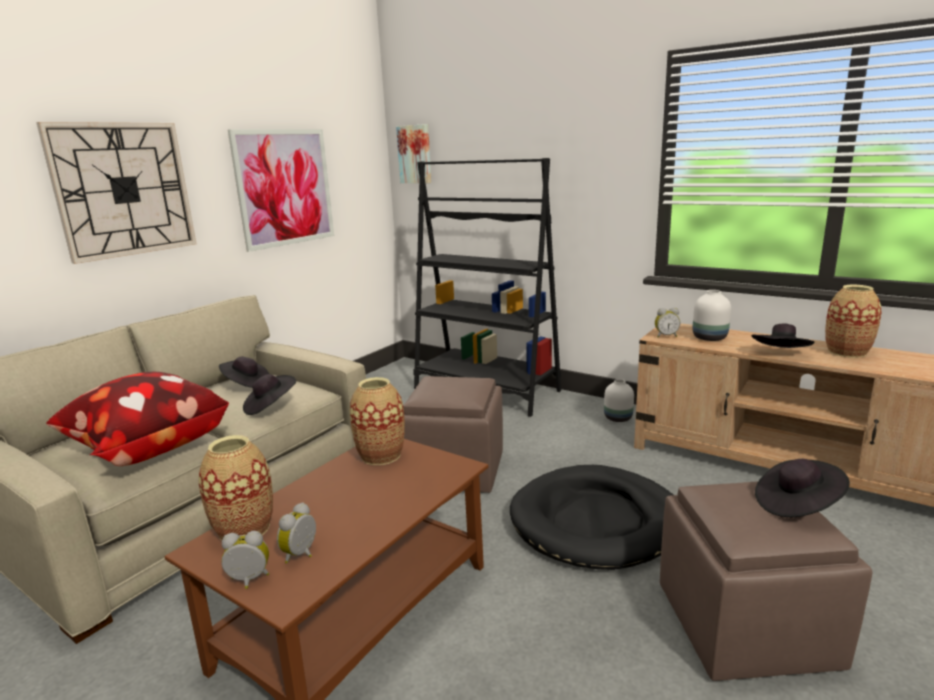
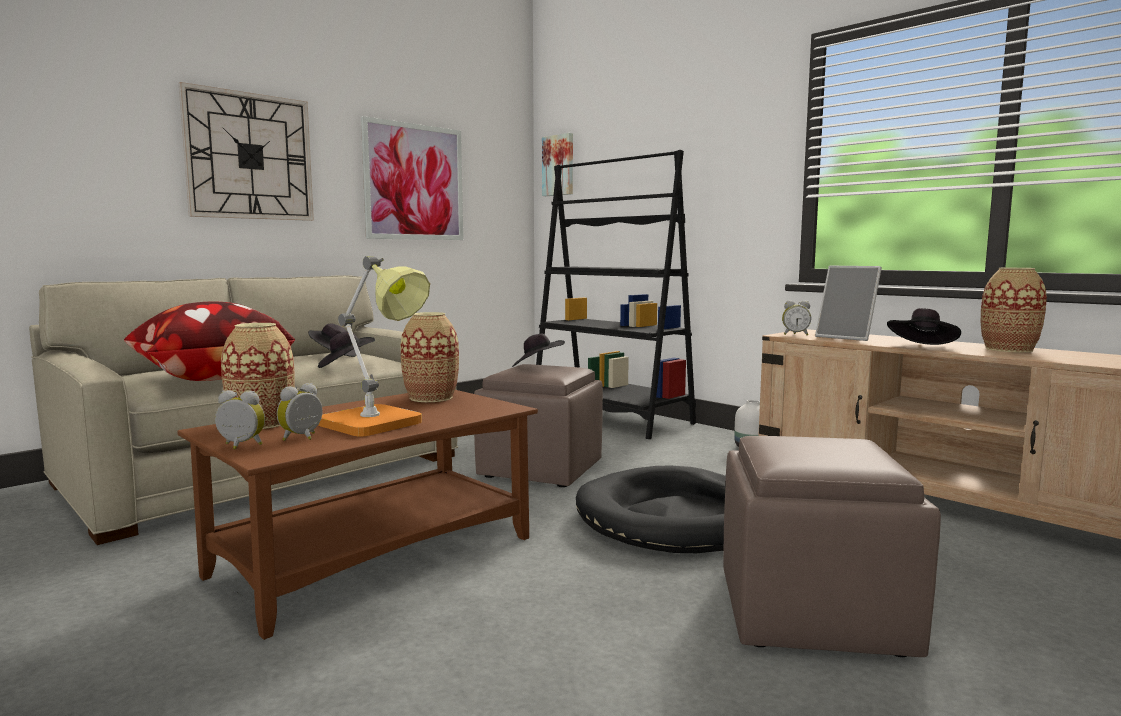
camera: 10 degrees right, 10 degrees down
(361, 517) = (379, 425): none -> table lamp
(710, 338) = (847, 337): white vase -> picture frame
(797, 504) = (867, 449): black hat -> black hat (537, 366)

